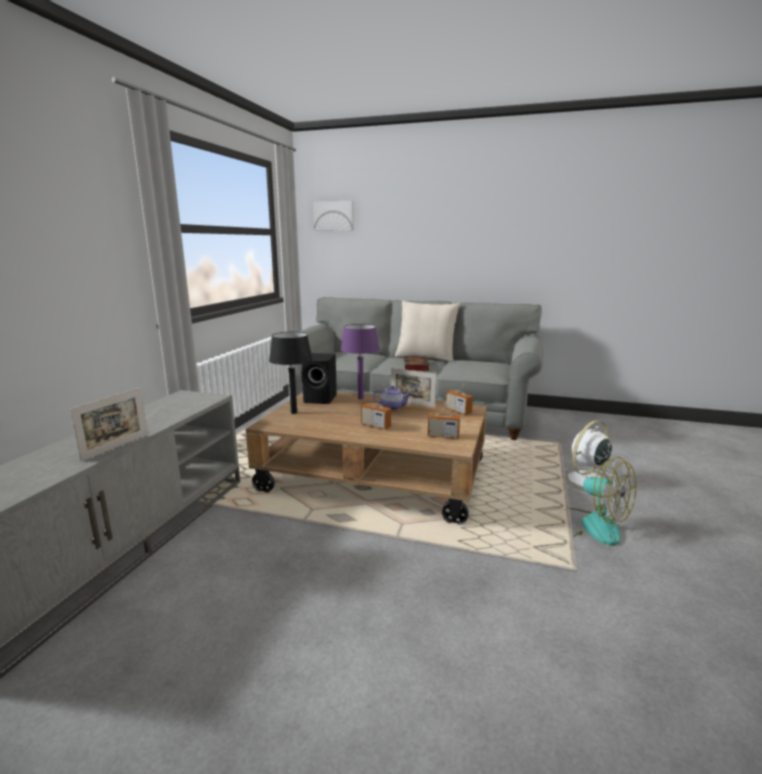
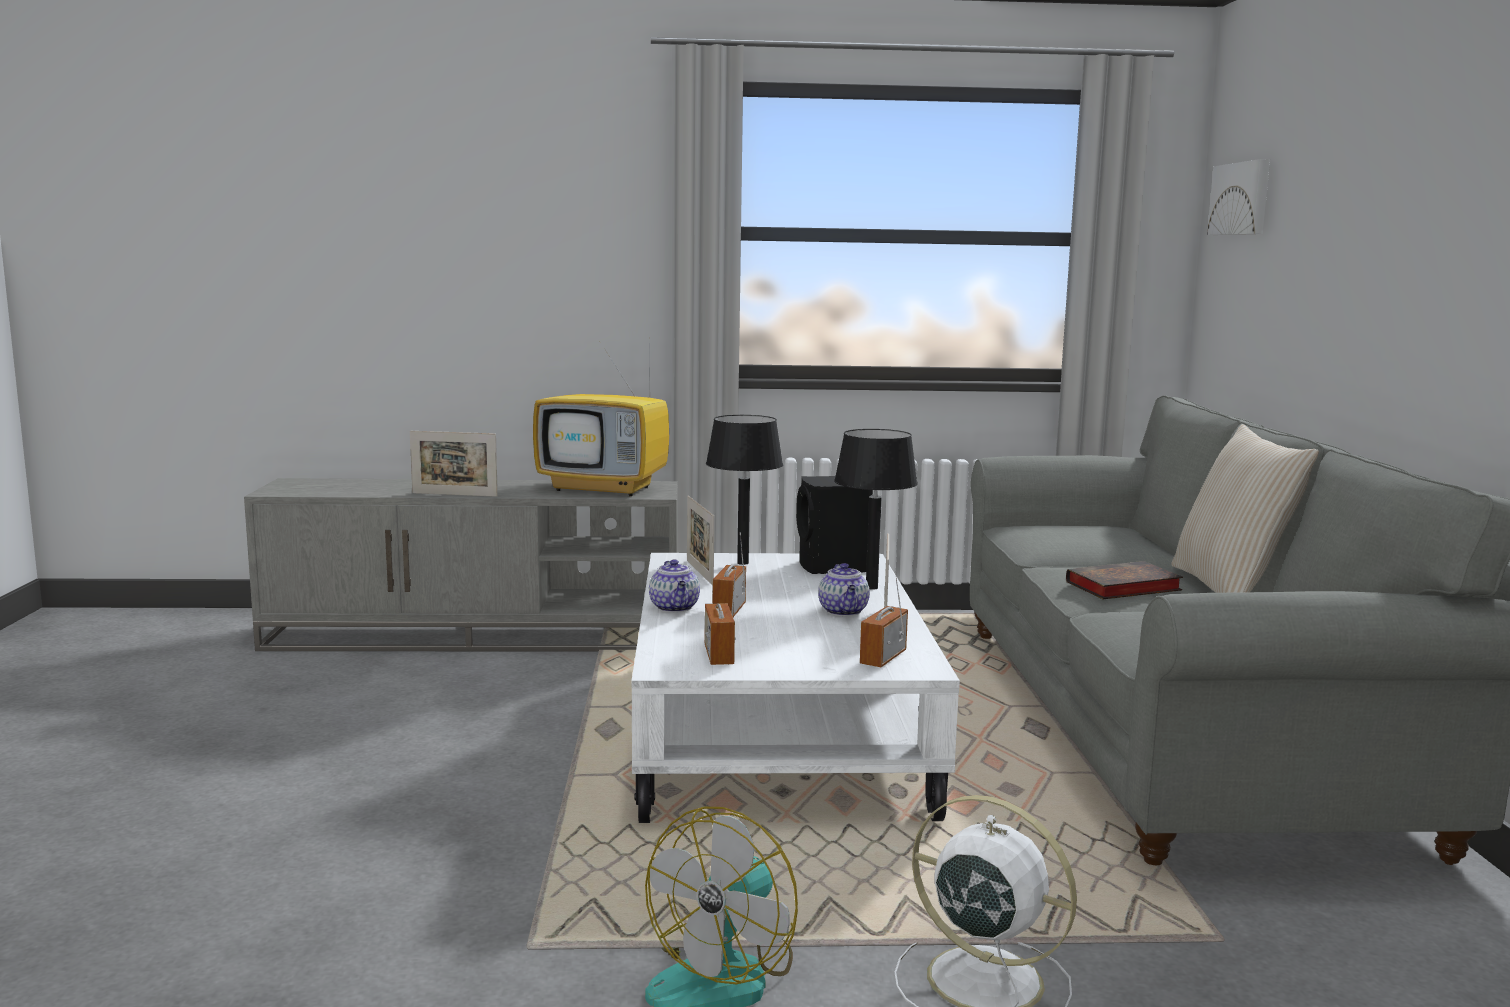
camera: 70 degrees right, 5 degrees down
(175, 406) = (606, 489): none -> television
(301, 423) = (699, 572): none -> picture frame
(360, 398) = (872, 587): purple table lamp -> black table lamp
(362, 435) = (675, 608): none -> teapot
(374, 476) = (778, 733): brown coffee table -> white coffee table

